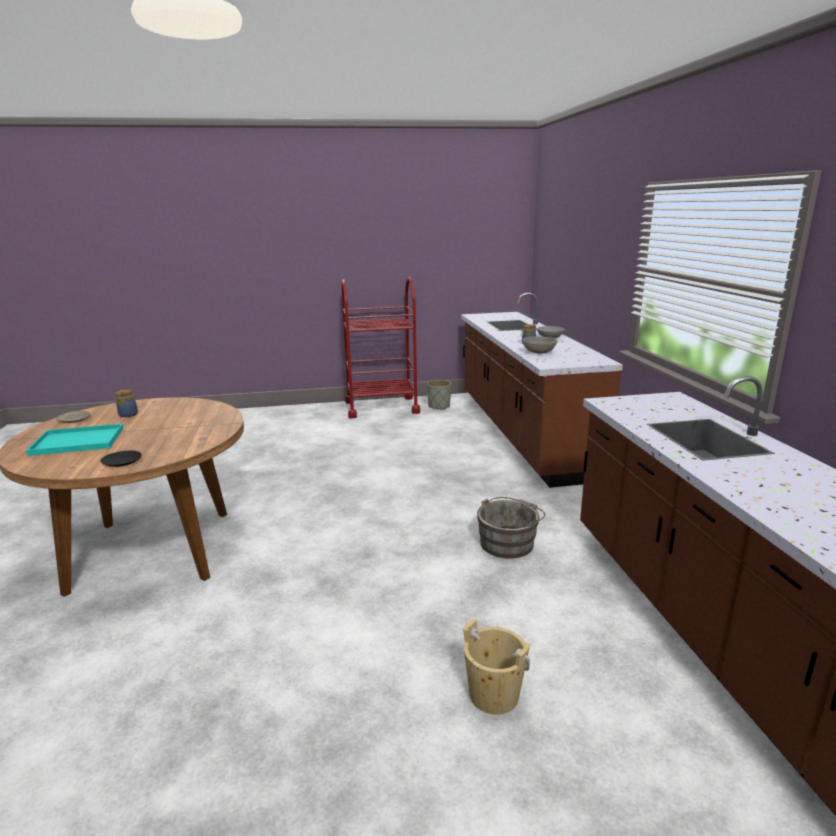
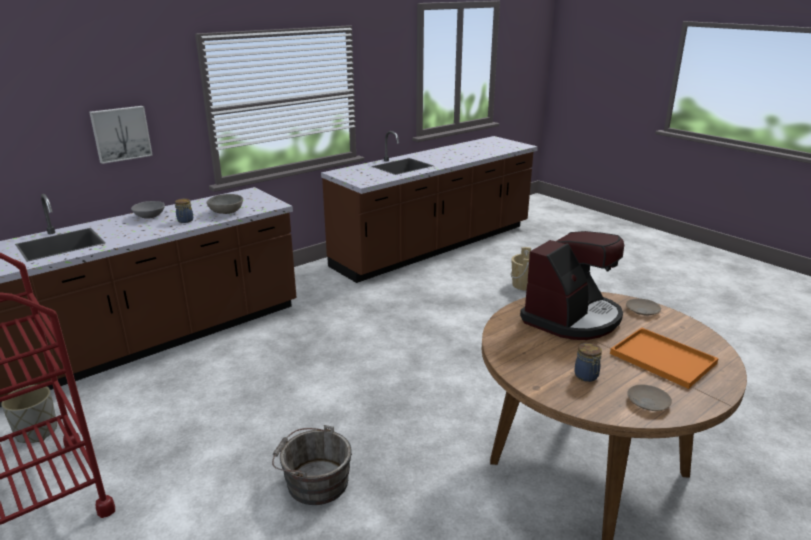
camera: 120 degrees left, 5 degrees up
(76, 441) = (664, 359): turquoise tray -> orange tray
(121, 462) = (642, 311): black plate -> beige plate
(179, 433) = (572, 318): none -> coffee machine
(508, 542) = (393, 305): grey bucket -> grey bucket (314, 481)
(596, 271) = (121, 133): none -> picture

